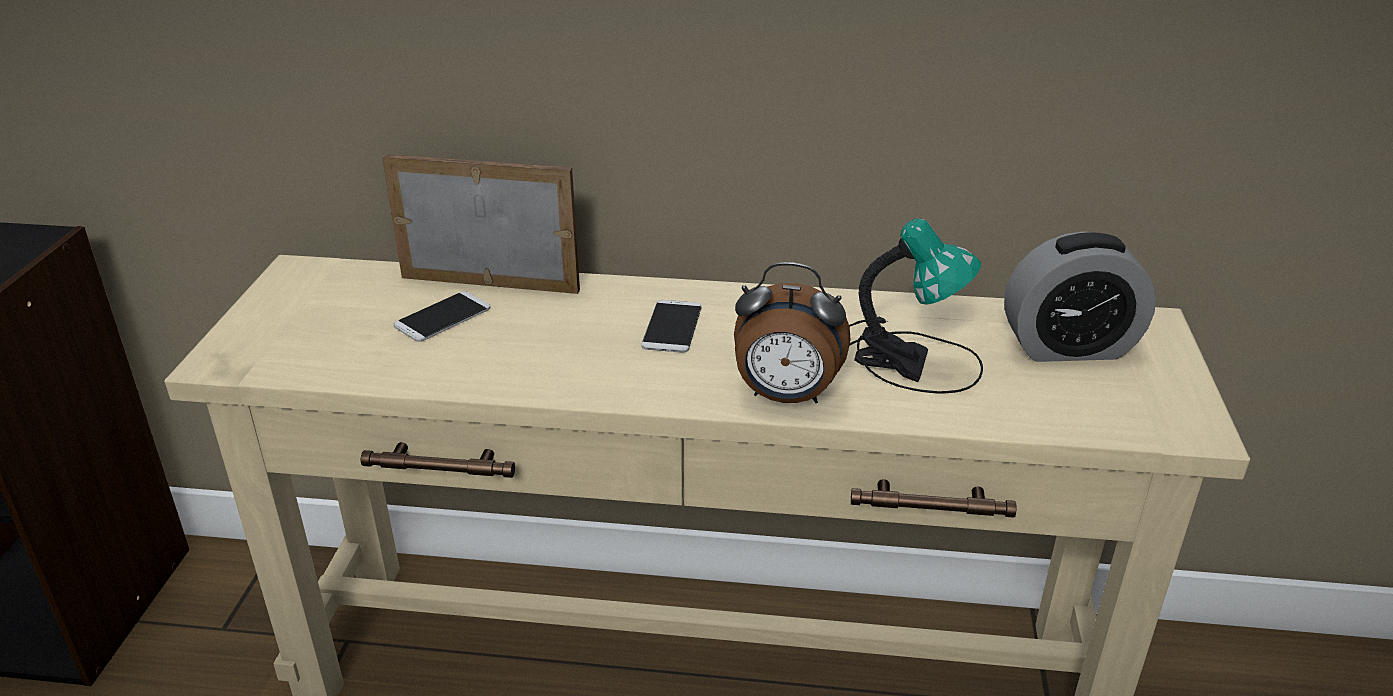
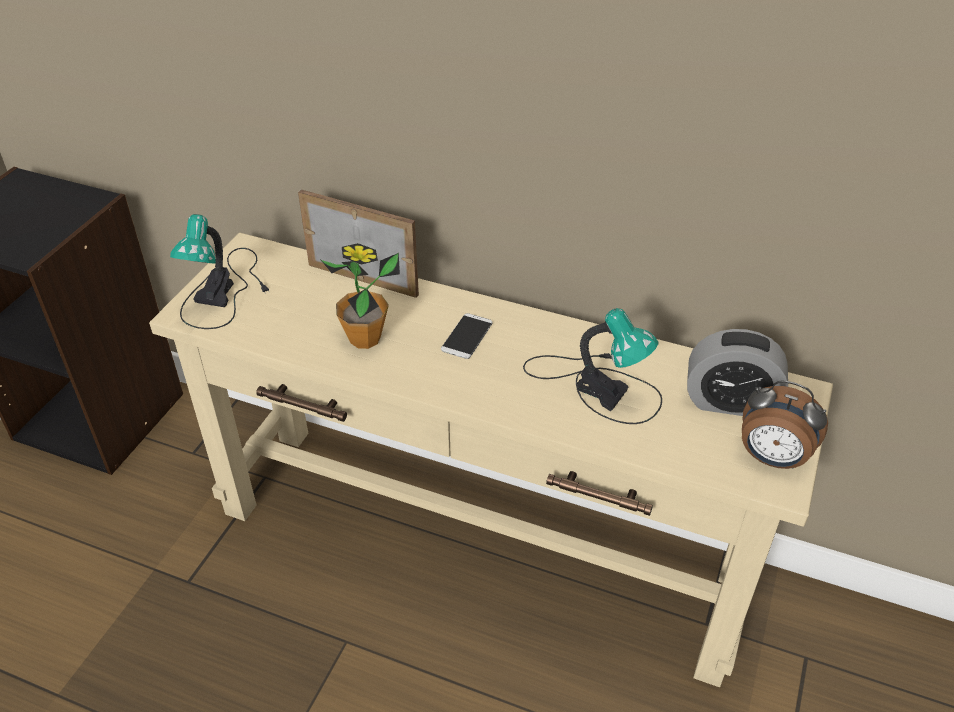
camera: 15 degrees right, 10 degrees up
(280, 323) = (225, 290): none -> table lamp
(442, 317) = (324, 303): phone -> none
(522, 351) = (365, 339): none -> potted plant
(786, 397) = (518, 406): alarm clock -> alarm clock (772, 458)

